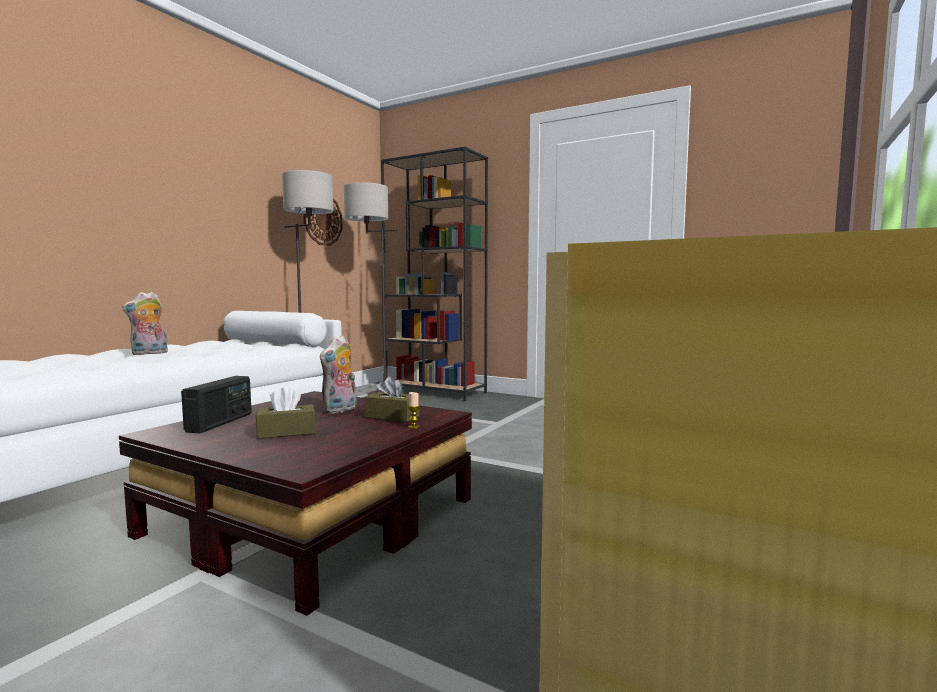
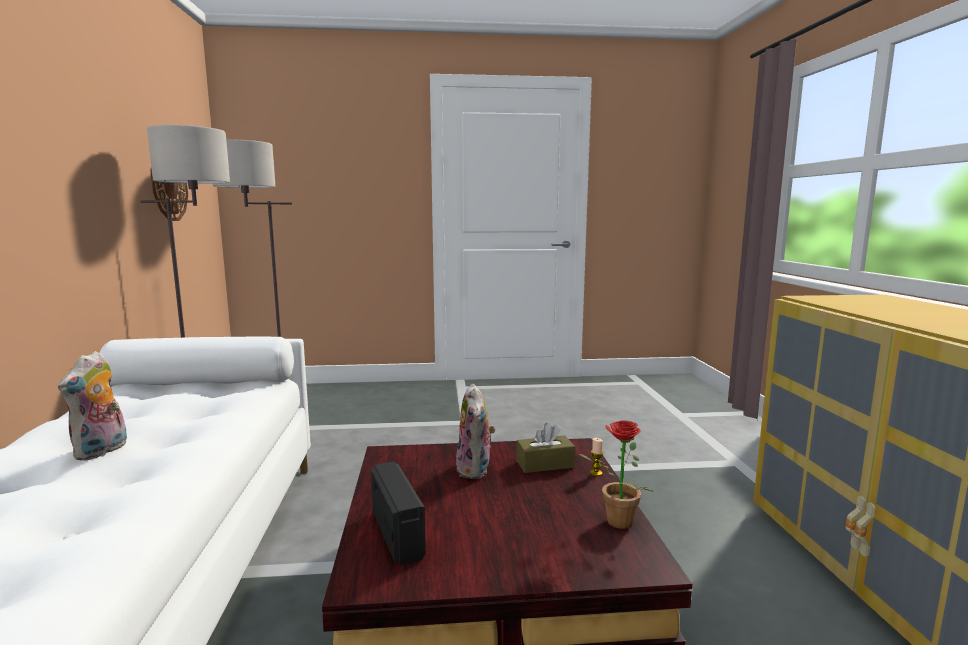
camera: 35 degrees left, 5 degrees up
(286, 432) = (509, 522): brown tissue box -> none
(346, 448) = (614, 522): none -> potted plant
(436, 392) = (332, 392): bookcase -> none

